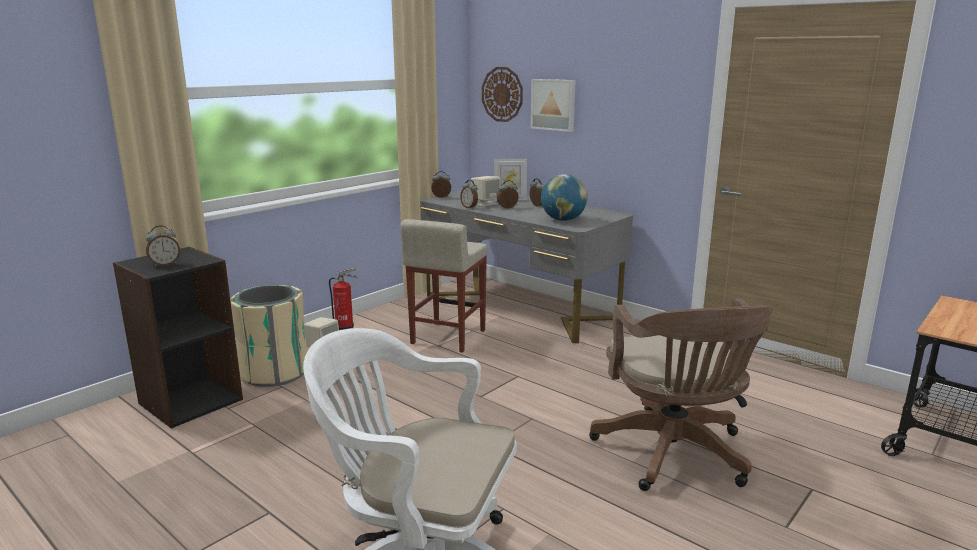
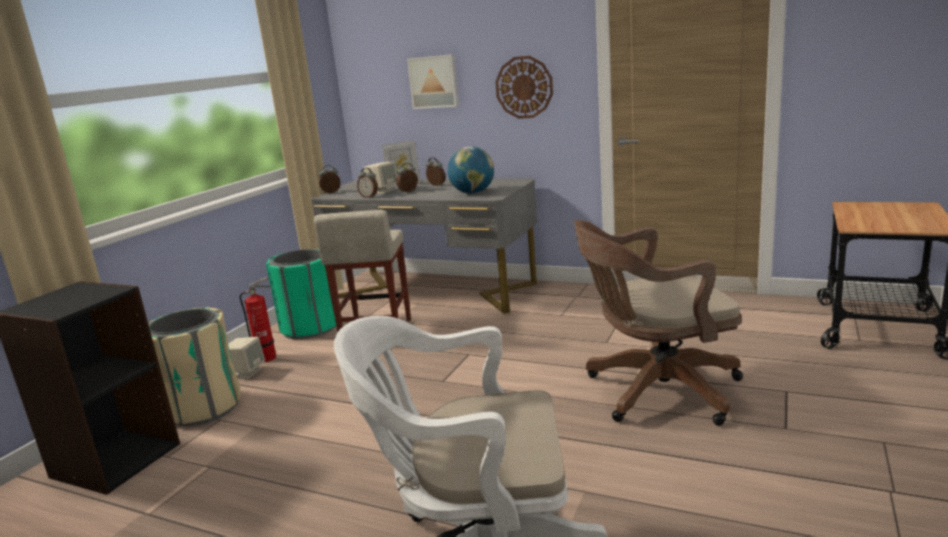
camera: 15 degrees left, 0 degrees up
(165, 264) = (64, 303): alarm clock -> none
(394, 320) = (310, 328): none -> green trash can
(502, 94) = (375, 79): wall clock -> wall clock (524, 87)
(674, 455) = (655, 391): brown office chair -> brown office chair turned 105 degrees clockwise

